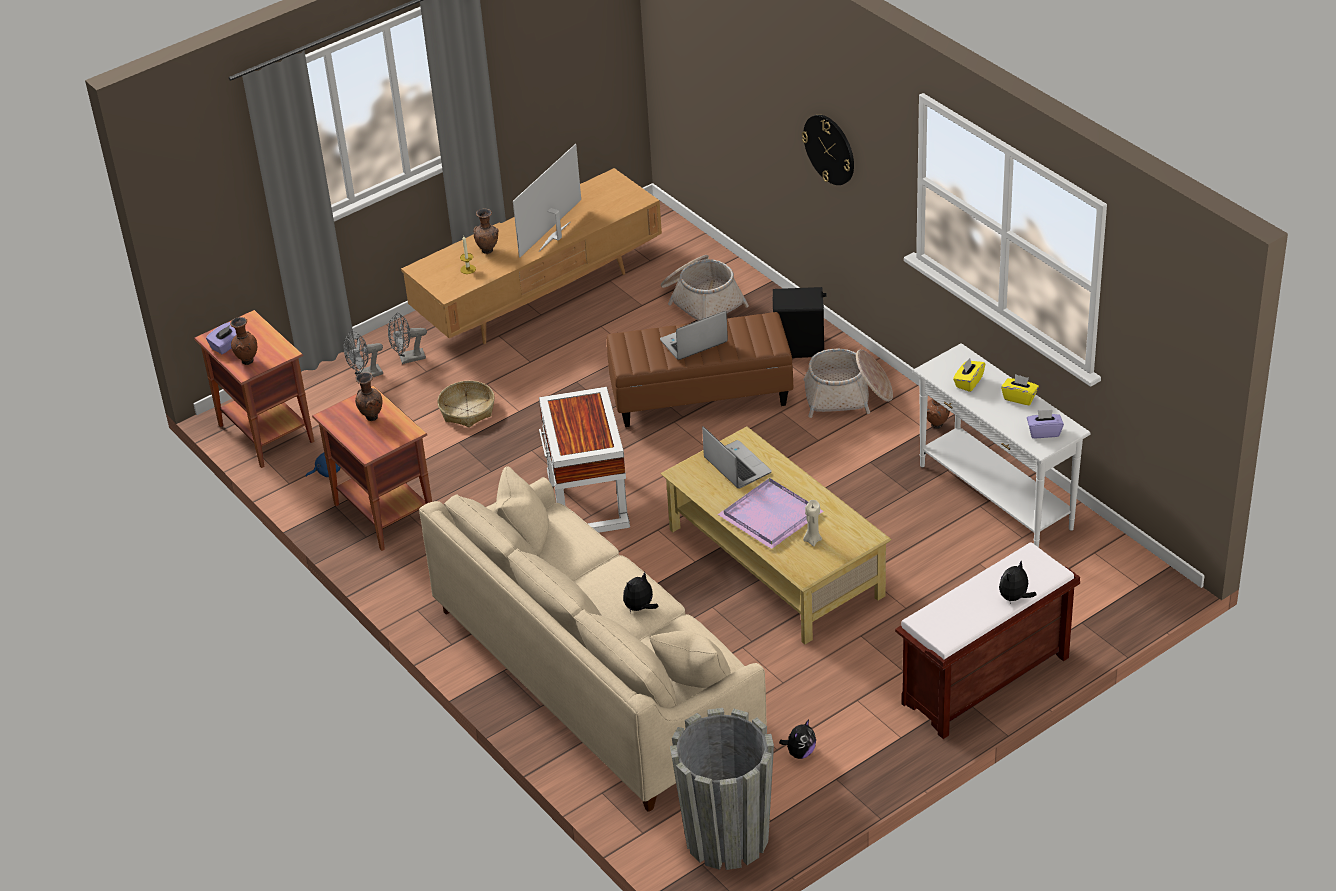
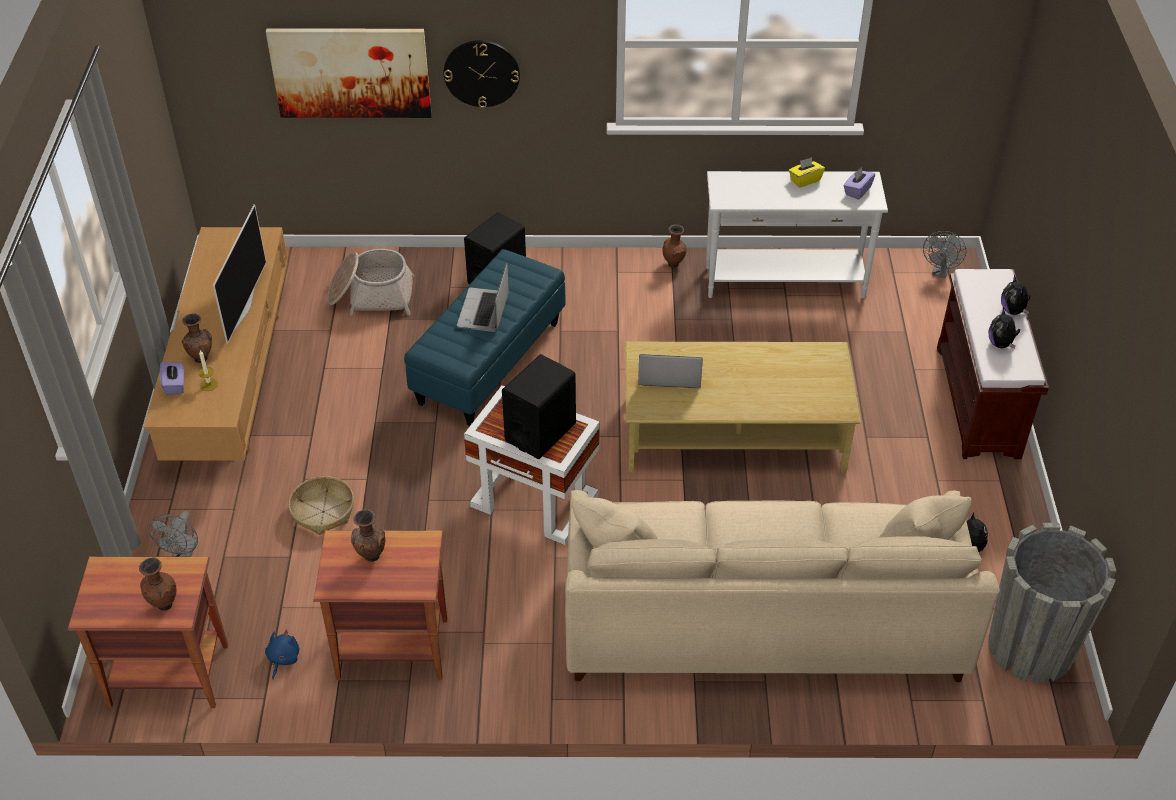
camera: 55 degrees left, 5 degrees up
(226, 346) = (118, 608): purple tissue box -> purple tissue box (175, 385)
(408, 359) = (200, 511): grey fan -> grey fan (940, 272)
(555, 237) = (243, 309): television -> television turned 150 degrees counterclockwise
(579, 430) = (540, 432): none -> black speaker
(640, 608) = (796, 527): plush toy -> plush toy (1001, 344)
(701, 399) = (490, 364): brown ottoman -> blue ottoman
(749, 96) = (351, 72): none -> picture
(770, 516) = (753, 389): purple tray -> none
(812, 540) = (805, 382): beige candle -> none
(848, 396) = (586, 287): basket -> none
(968, 382) = (759, 192): yellow tissue box -> none

